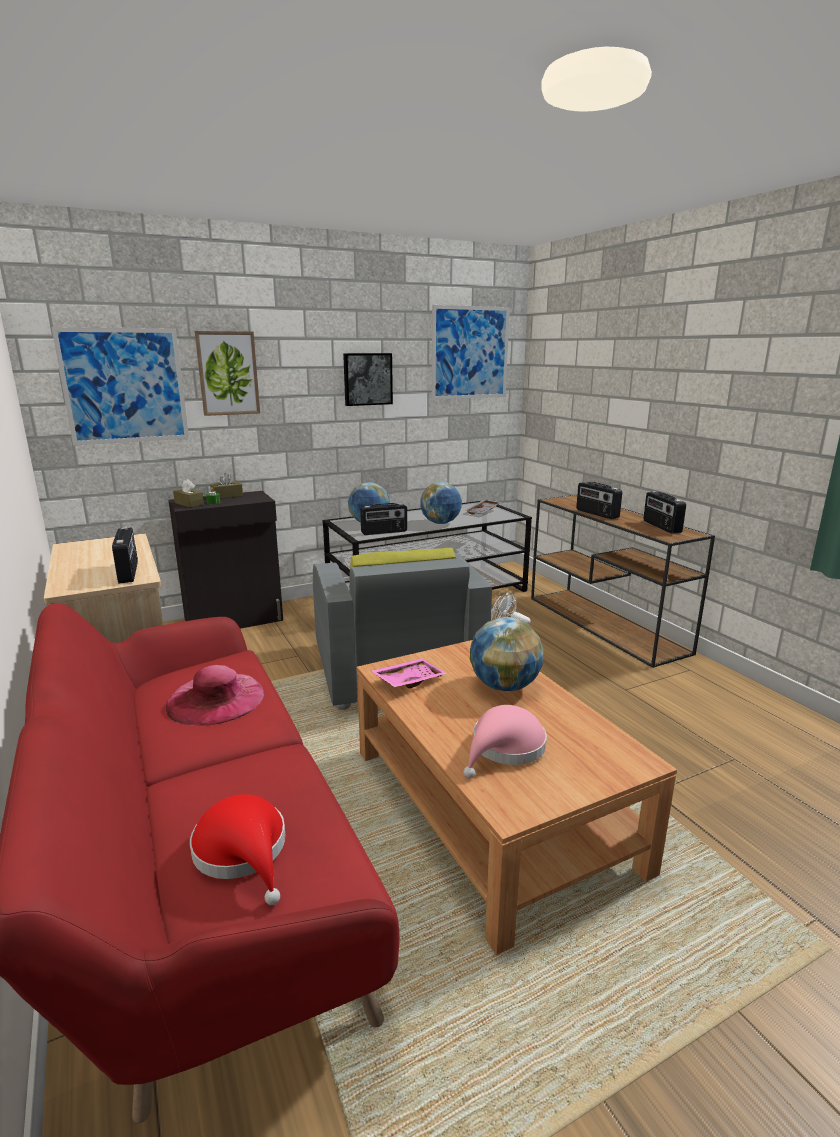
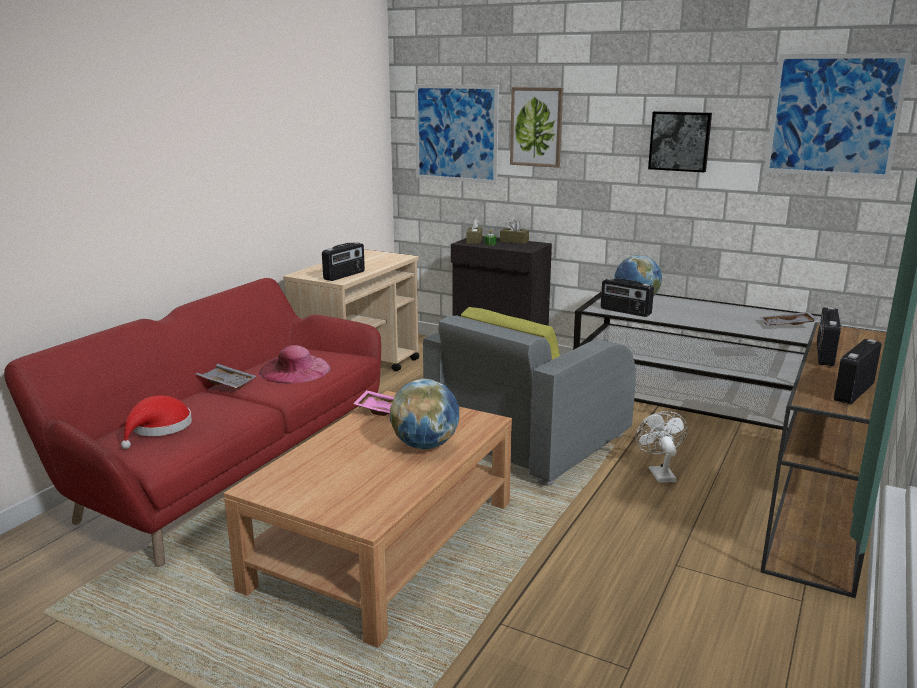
camera: 55 degrees right, 0 degrees up
(167, 755) = (226, 382): none -> grey tray
(441, 523) = (702, 321): globe -> none
(505, 748) = (330, 468): pink hat -> none

